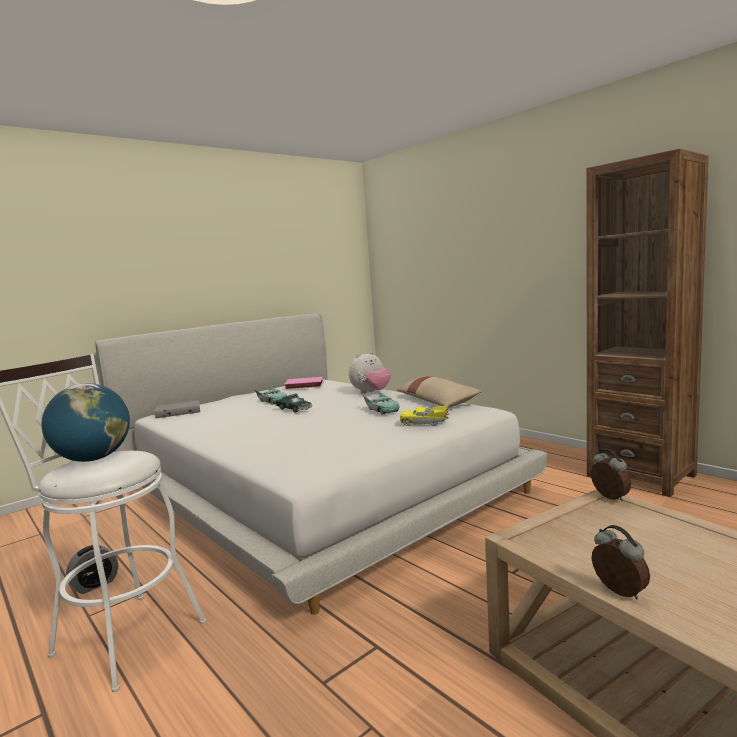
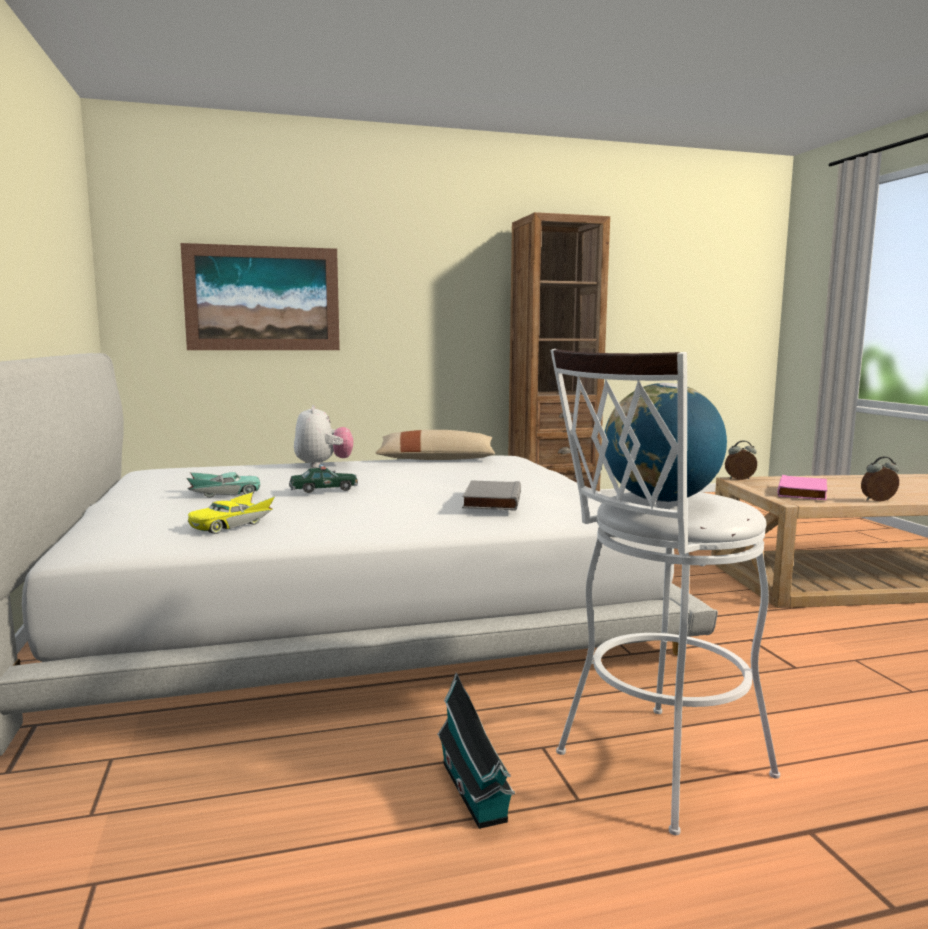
camera: 65 degrees left, 0 degrees up
(95, 585) = (475, 794): alarm clock -> toy house
(178, 412) = (116, 535): grey book -> grey book (490, 500)
(304, 386) = (184, 475): pink book -> pink book (804, 492)
(381, 410) = (427, 471): turquoise toy car -> none
(424, 422) = (515, 469): yellow toy car -> yellow toy car (231, 525)
(438, 269) = (263, 298): none -> picture

